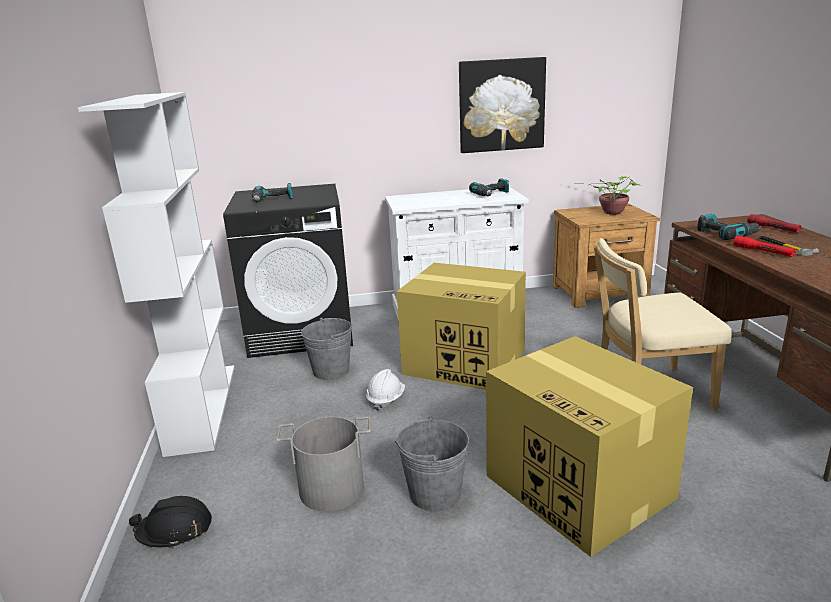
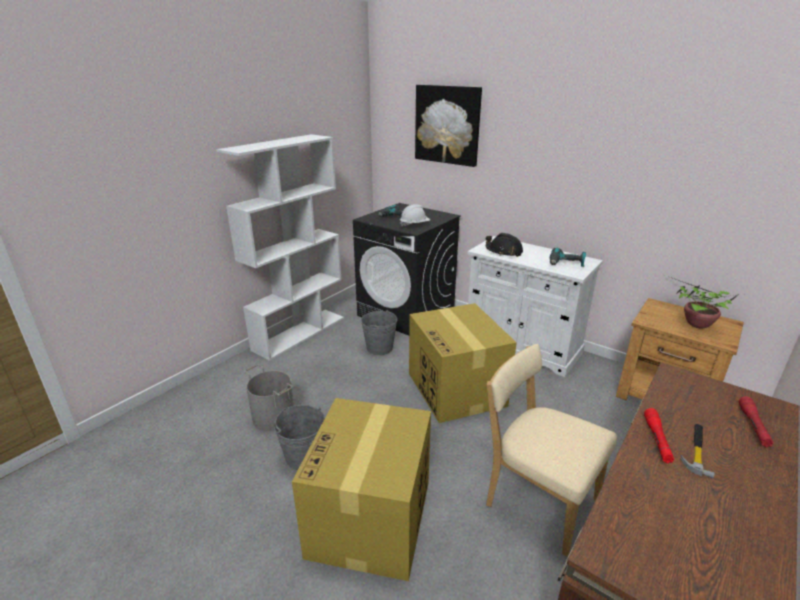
camera: 45 degrees right, 5 degrees up
(175, 530) = (203, 390): black hard hat -> black hard hat (503, 251)
(386, 400) = (374, 384): white hard hat -> white hard hat (414, 225)
(501, 105) = (613, 183): picture -> picture (447, 125)
(726, 234) = (676, 402): power drill -> none

